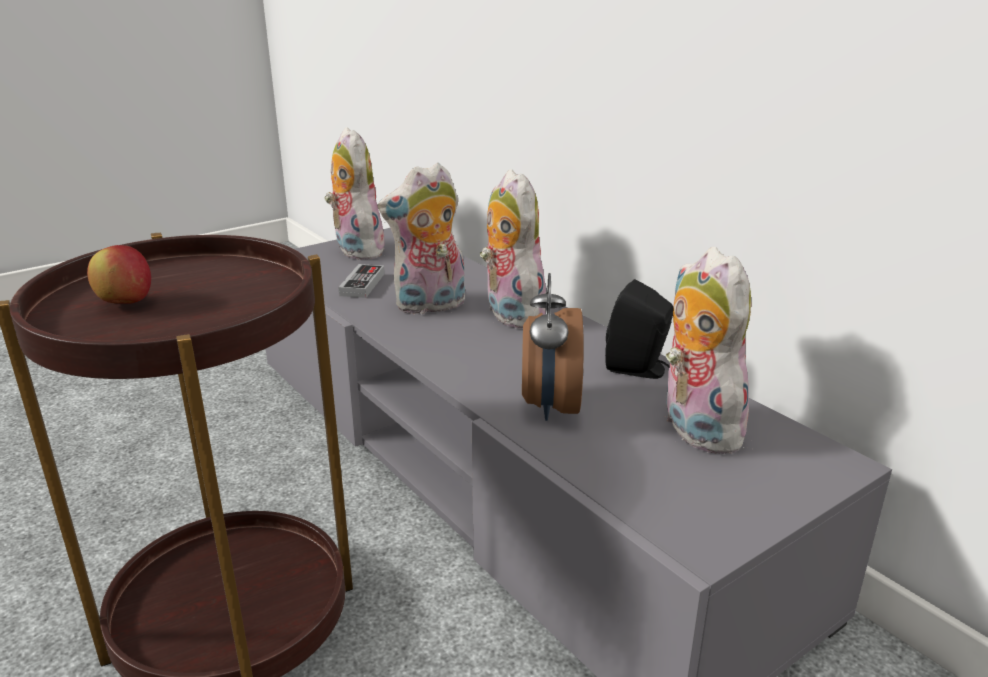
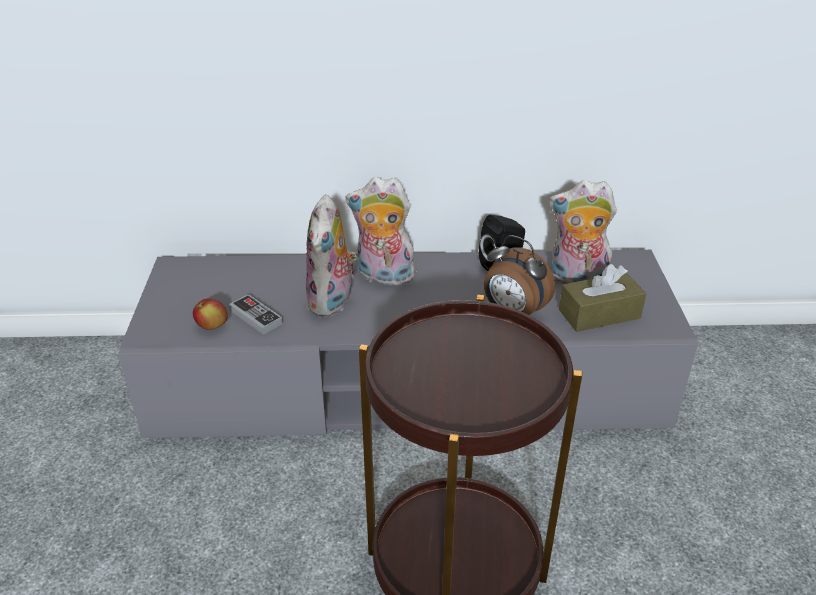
camera: 55 degrees left, 10 degrees up
(125, 303) = (456, 392): apple -> apple (212, 327)
(355, 250) = (180, 296): plush toy -> none
(641, 470) = (599, 314): none -> brown tissue box

